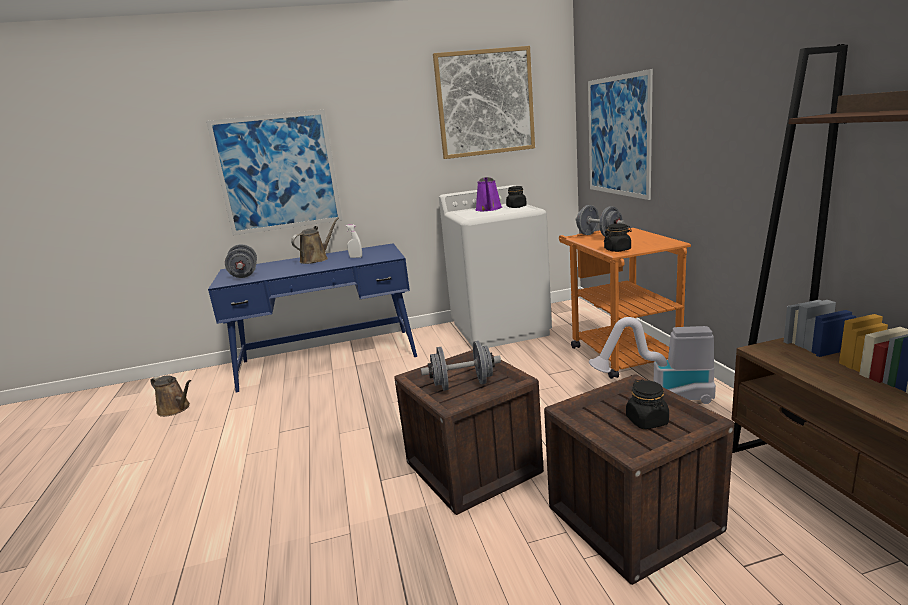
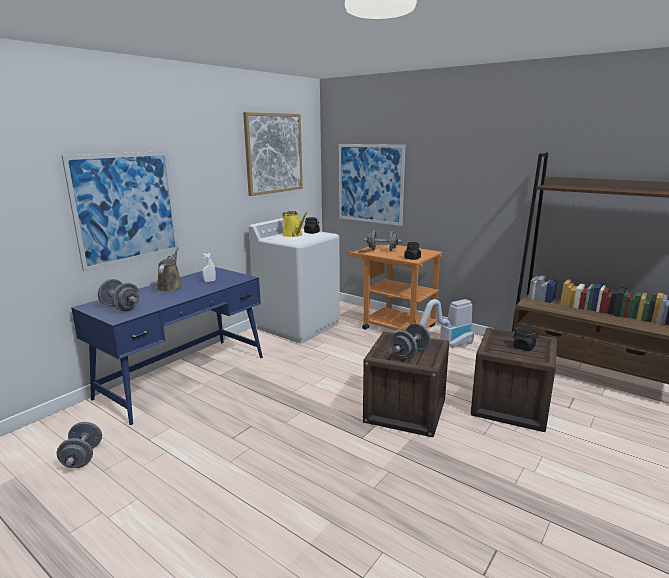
camera: 40 degrees left, 0 degrees up
(176, 409) = (83, 457): brown watering can -> grey dumbbell
(489, 209) = (293, 235): purple watering can -> yellow watering can

